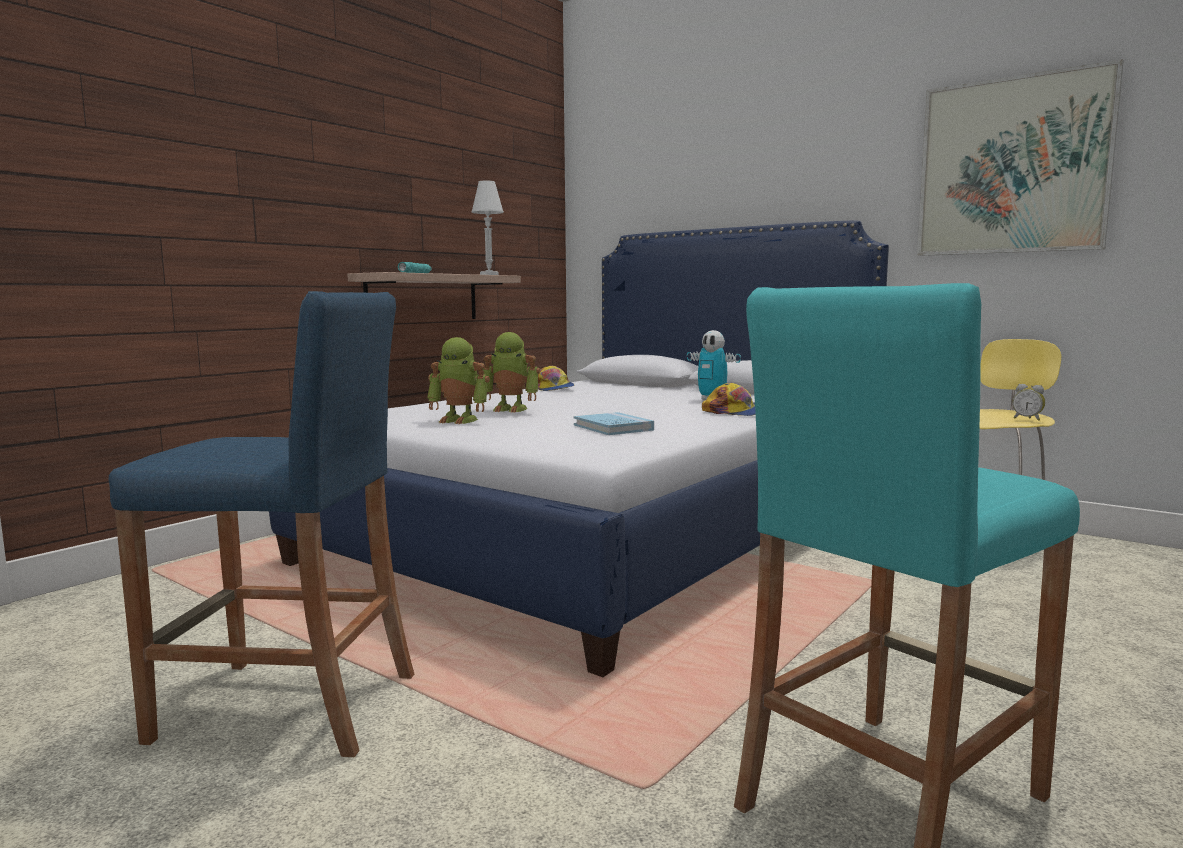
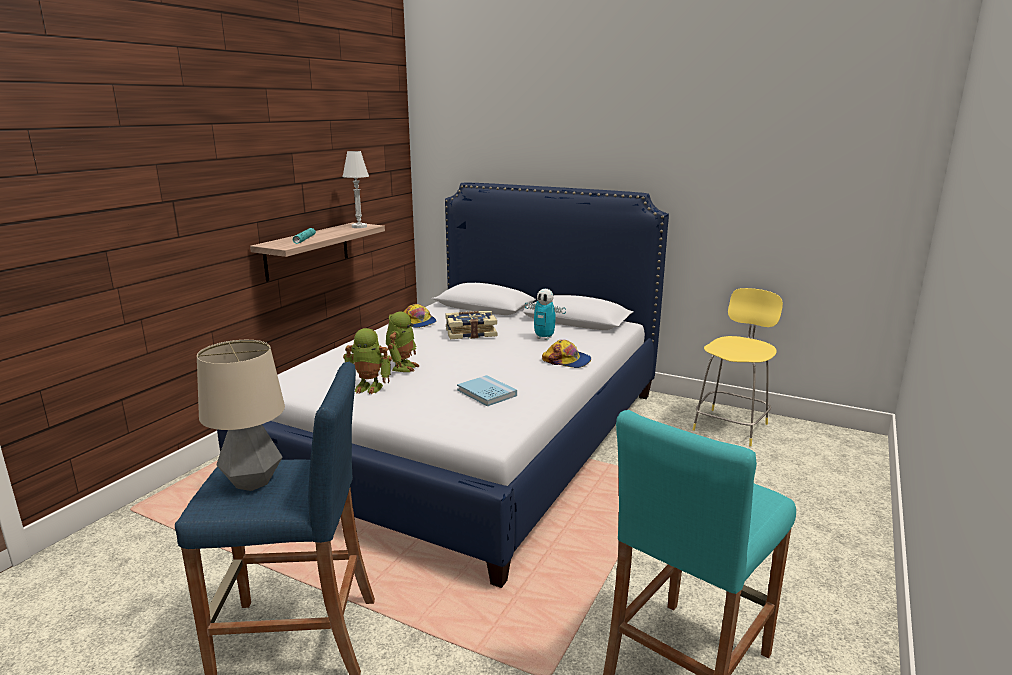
camera: 10 degrees left, 10 degrees up
(236, 443) = (253, 482): none -> table lamp
(511, 409) = (402, 367): toy robot -> toy robot turned 75 degrees counterclockwise
(615, 394) = (470, 333): none -> book
(1012, 166) = (757, 164): picture -> none
(1027, 419) = (759, 350): alarm clock -> none

